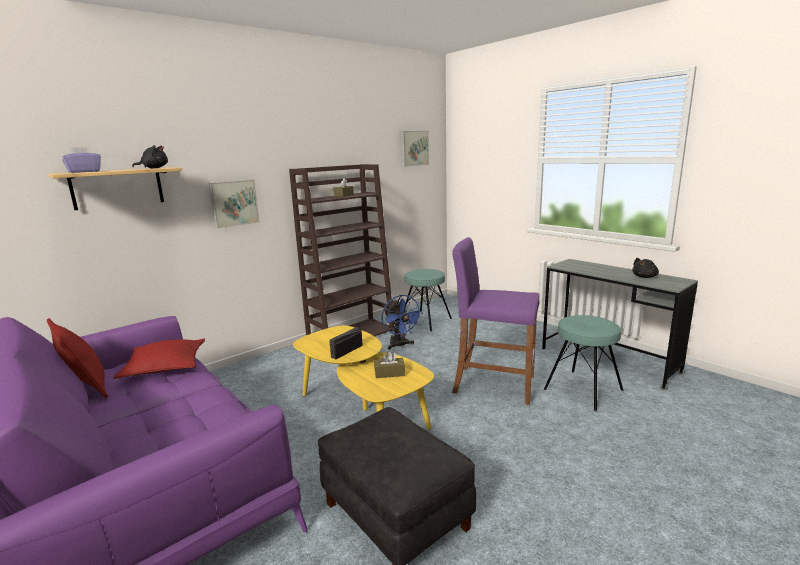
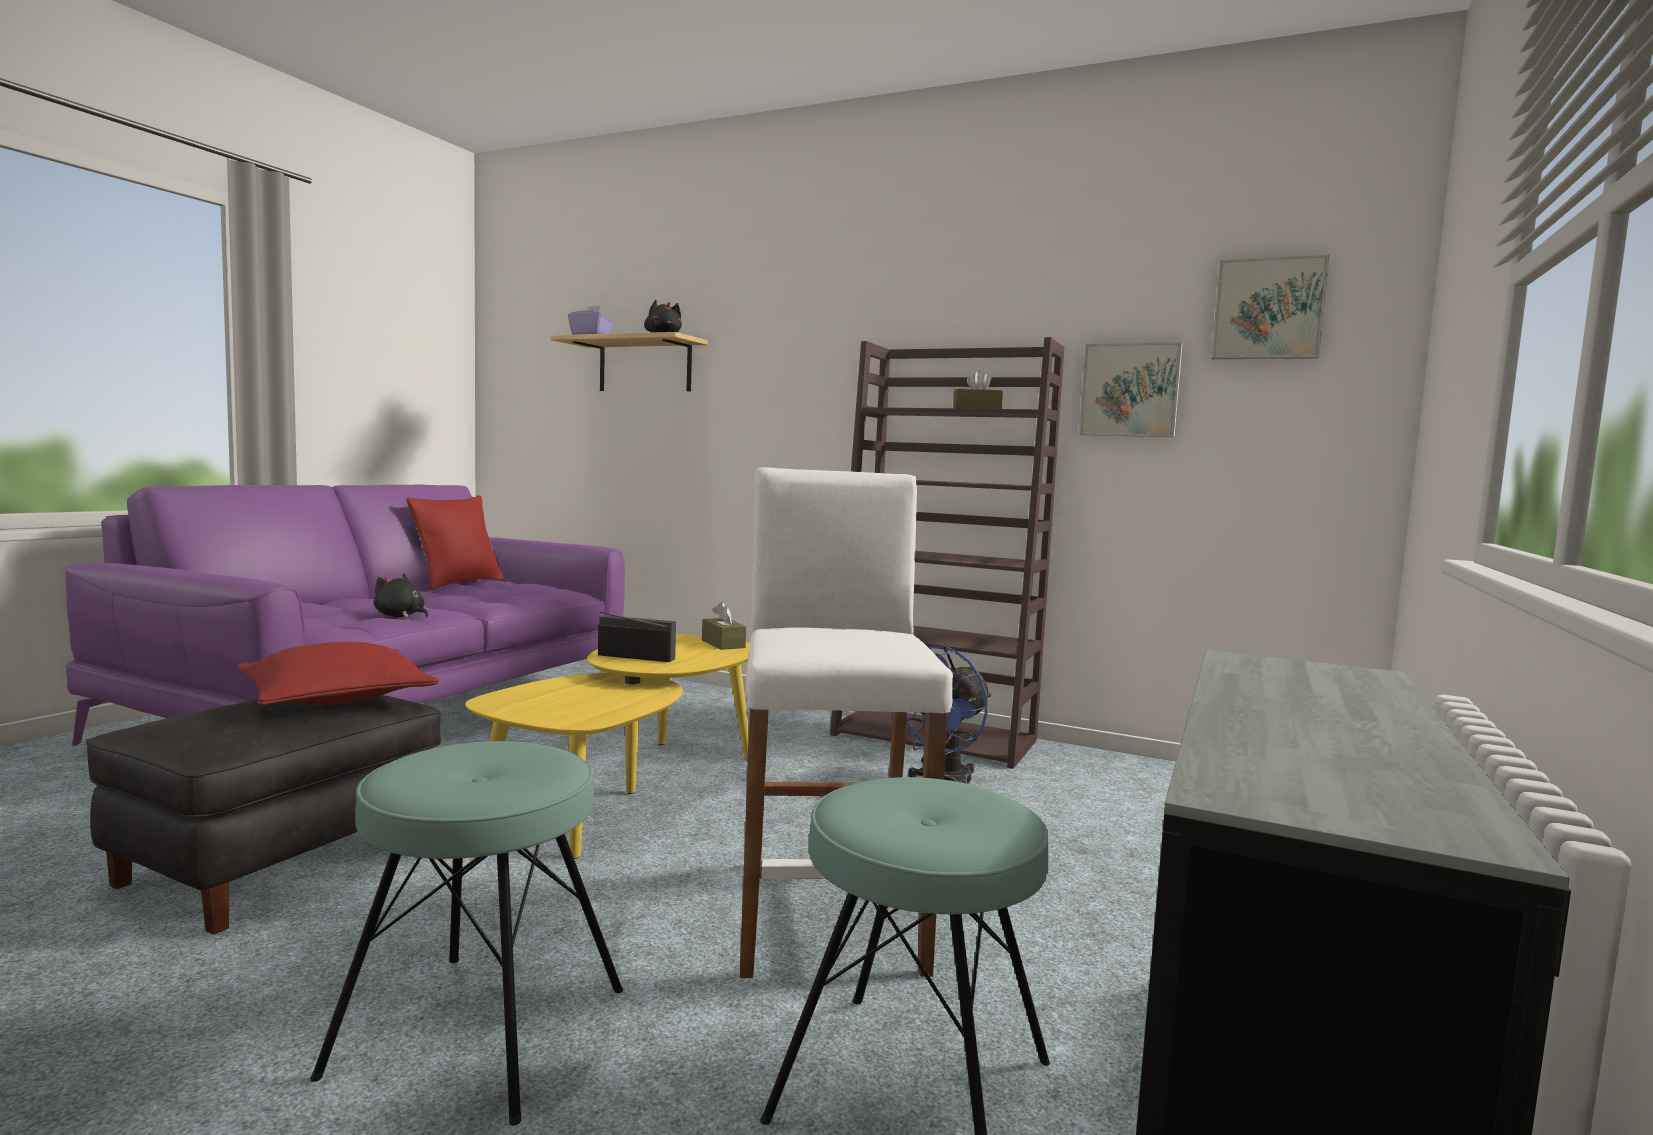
camera: 65 degrees right, 10 degrees down
(165, 366) = (522, 593): red pillow -> red pillow (337, 698)
(234, 203) = (784, 405): picture -> picture (1130, 390)
(389, 373) = (582, 701): brown tissue box -> brown tissue box (723, 644)
(425, 321) = (1124, 790): turquoise stool -> turquoise stool (480, 1031)
(493, 384) = (827, 913): purple stool -> white stool
(645, 277) = (1338, 756): black plush toy -> black plush toy (401, 616)

